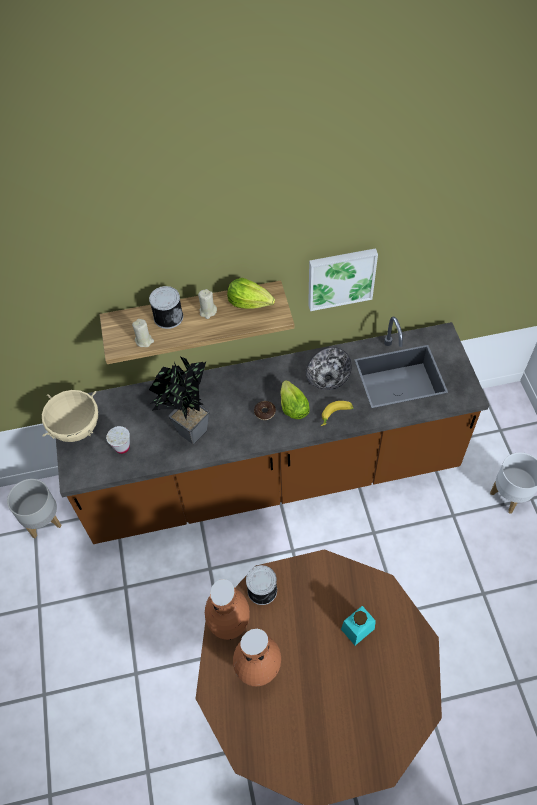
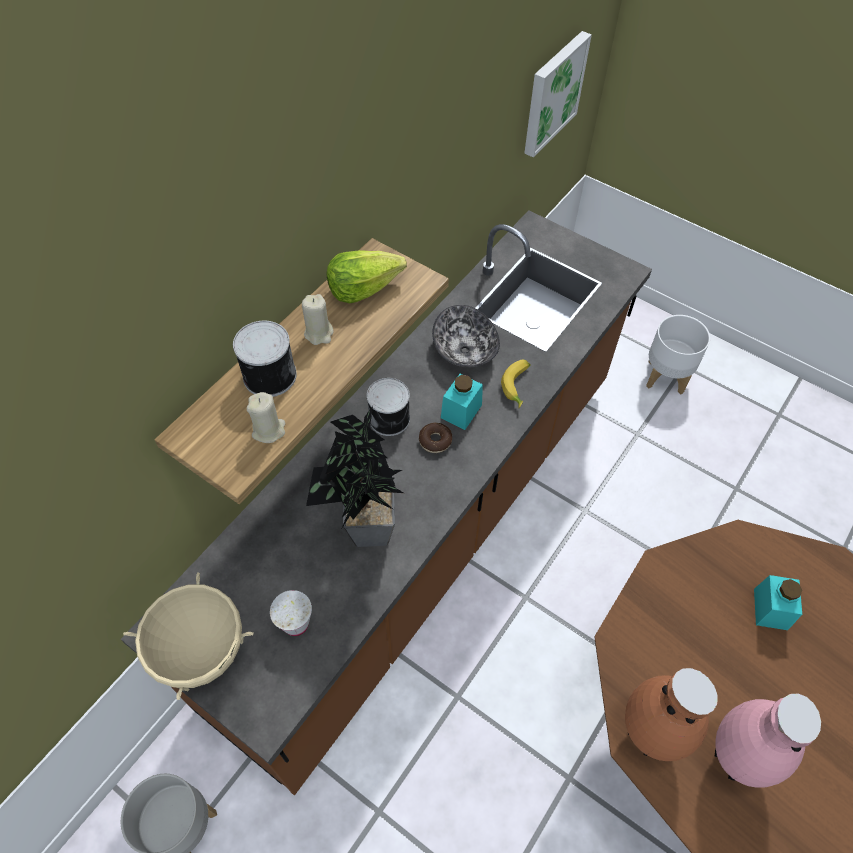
camera: 45 degrees left, 0 degrees up
(258, 671) = (731, 758): brown vase -> pink vase
(263, 591) = (635, 657): can -> can (390, 418)
(293, 407) = (461, 411): lettuce -> turquoise jar
(340, 277) = (430, 198): picture -> picture (552, 93)

